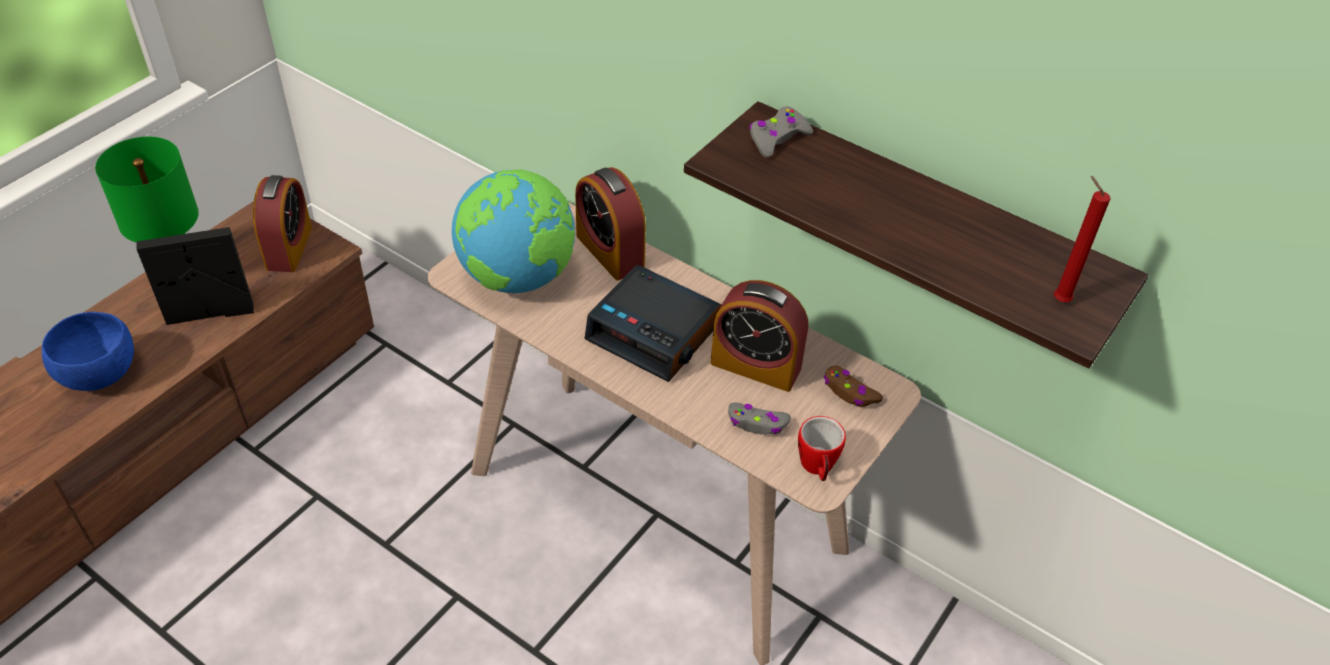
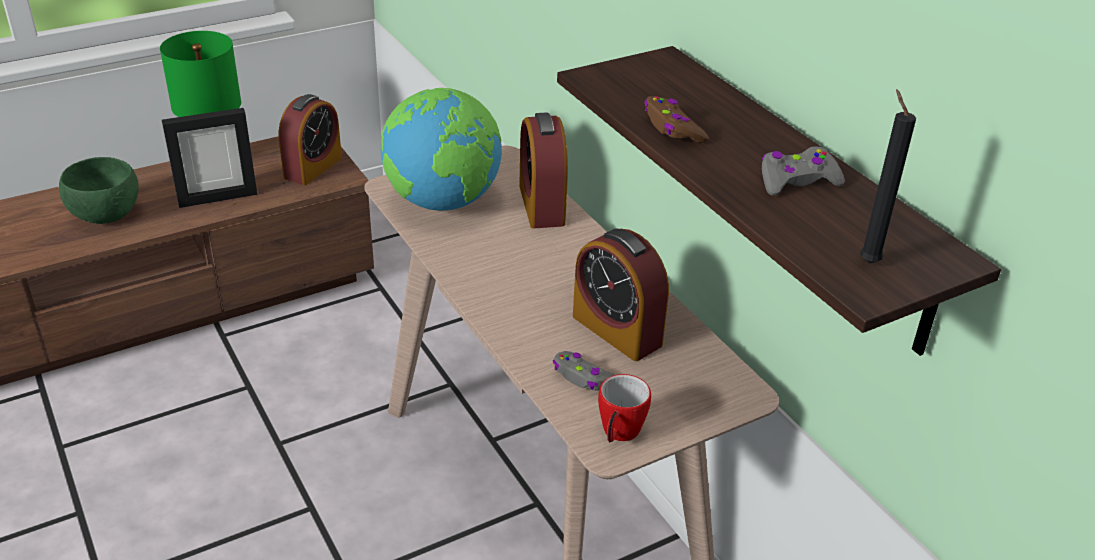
camera: 25 degrees right, 10 degrees down
(99, 375) = (105, 215): blue bowl -> green bowl
(210, 315) = (217, 197): picture frame -> picture frame turned 150 degrees clockwise
(655, 332) = (537, 277): alarm clock -> none
(777, 138) = (666, 74): grey game controller -> grey game controller (797, 181)
(849, 392) = (699, 381): brown game controller -> brown game controller (672, 128)
(1058, 299) = (867, 261): red candle -> black candle

